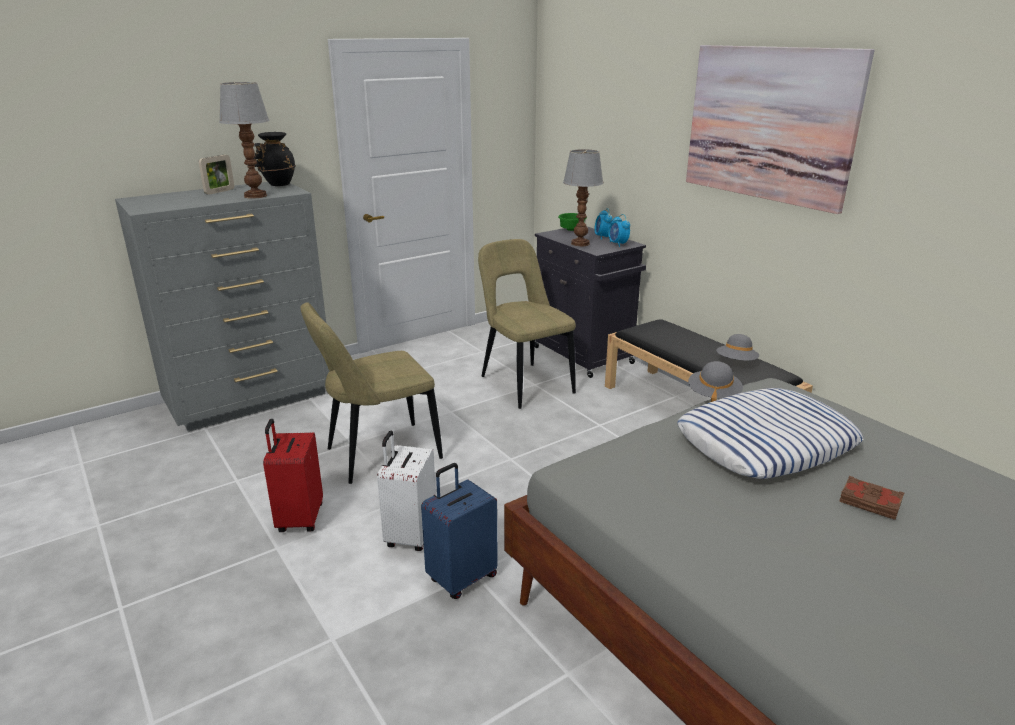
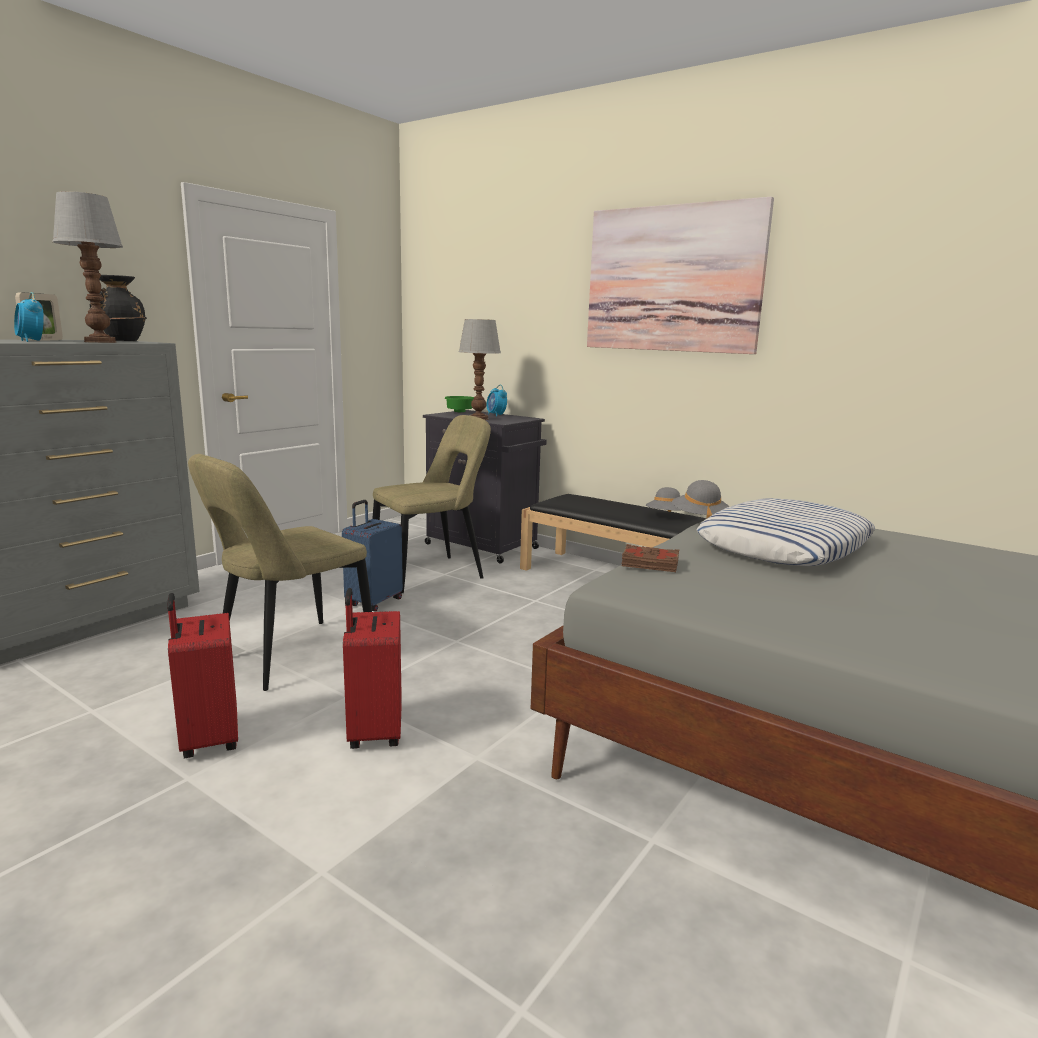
camera: 20 degrees left, 10 degrees down
(409, 535) = (373, 732): white suitcase -> red suitcase
(461, 578) = (464, 765): blue suitcase -> blue suitcase (373, 602)
(524, 383) = (432, 574): beige chair -> beige chair turned 105 degrees clockwise
(618, 244) = (517, 418): alarm clock -> alarm clock (31, 341)
(870, 503) = (925, 573): brown book -> brown book (650, 564)

